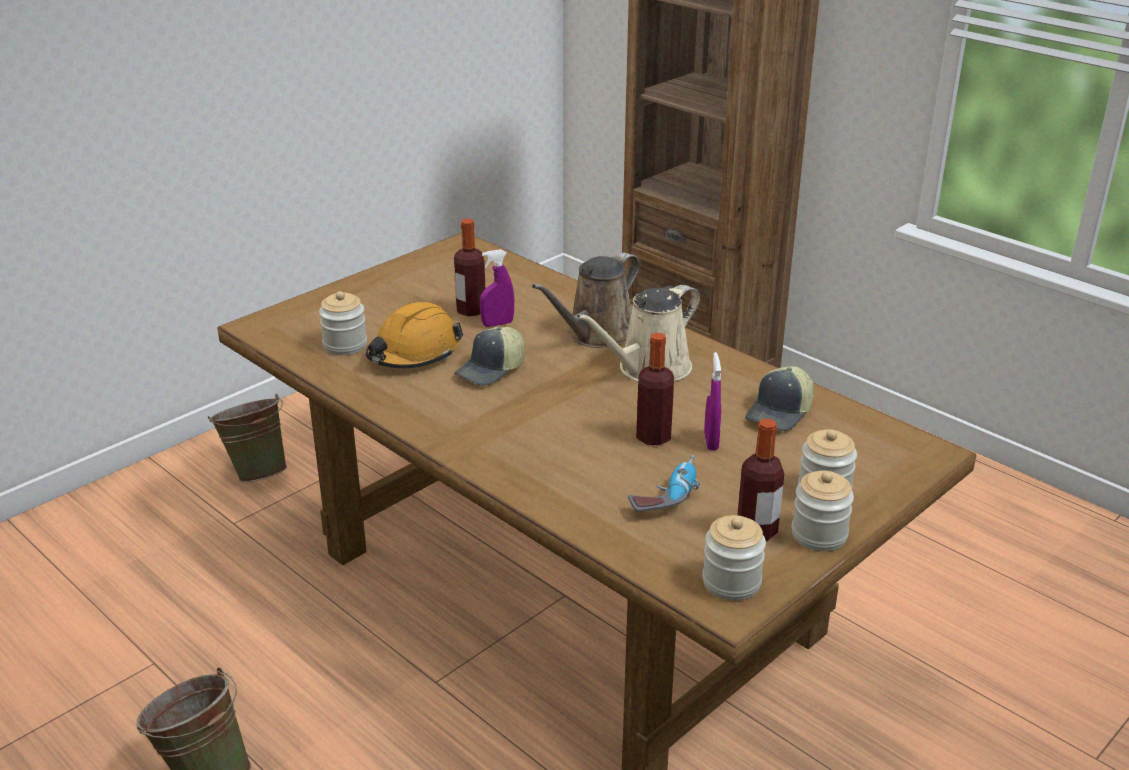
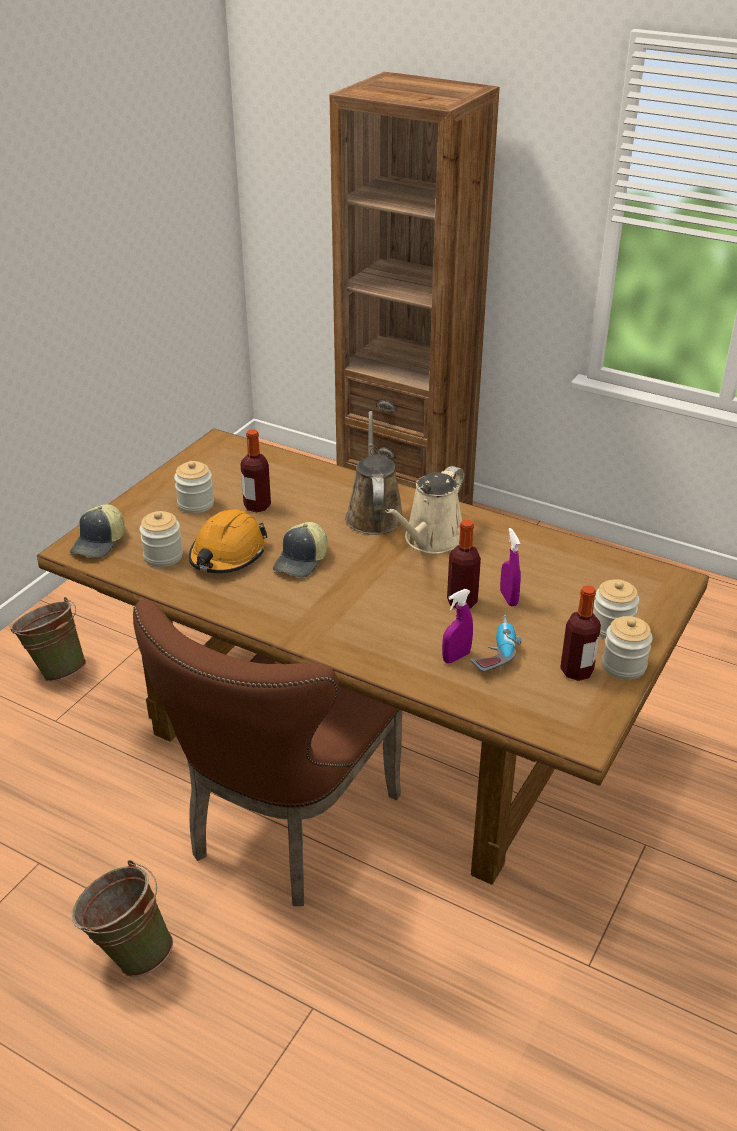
camera: 15 degrees left, 5 degrees up
(426, 683) = (284, 832): none -> brown chair
(497, 324) = (286, 516): purple spray bottle -> purple spray bottle (456, 657)
(596, 335) = (374, 514): brown watering can -> brown watering can turned 150 degrees clockwise
(731, 582) = (576, 718): jar -> jar (196, 504)
(780, 413) = (551, 564): cap -> cap (100, 543)

